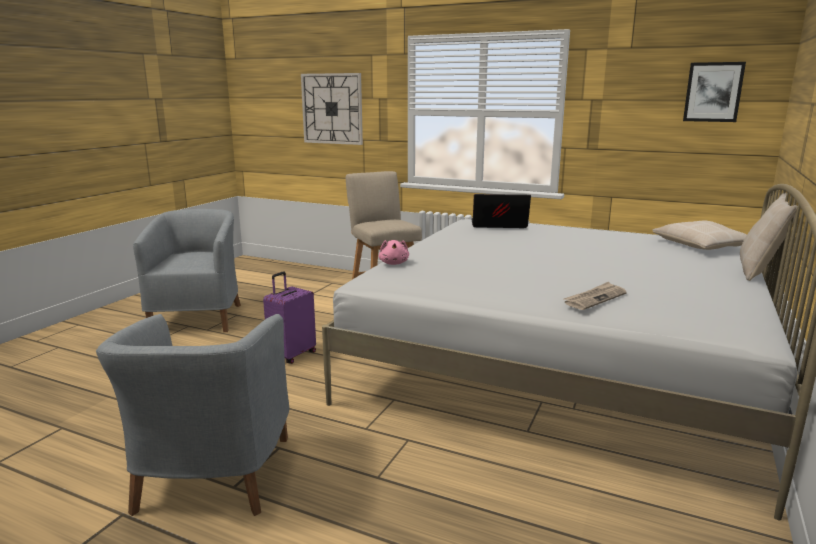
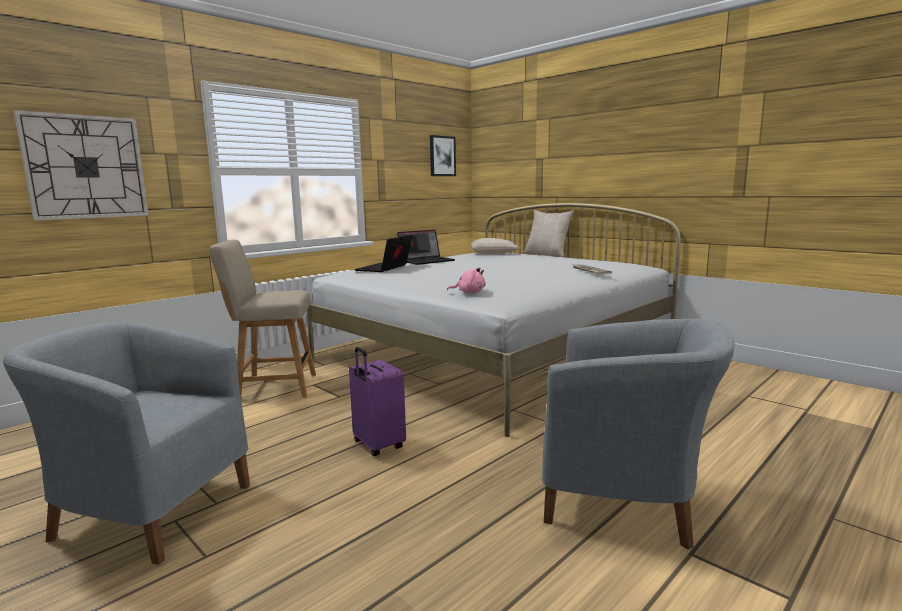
camera: 70 degrees left, 5 degrees down
(571, 230) = (427, 261): none -> laptop

